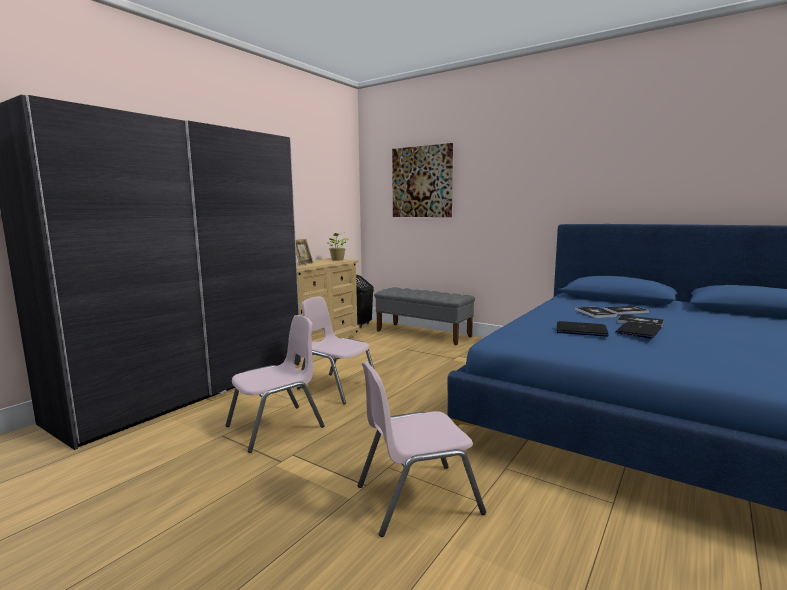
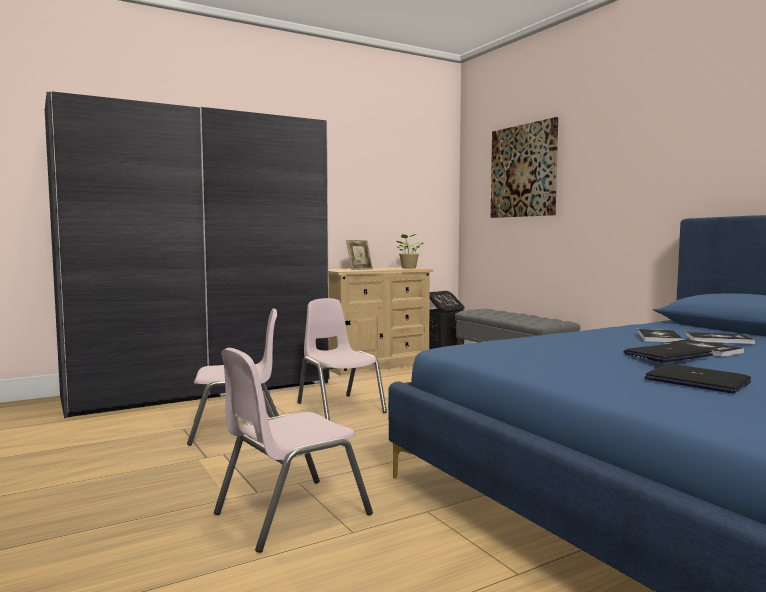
camera: 25 degrees right, 5 degrees down
(417, 498) = (291, 514): pink chair -> pink chair turned 45 degrees counterclockwise
(581, 330) = (576, 347): laptop -> laptop (696, 381)

